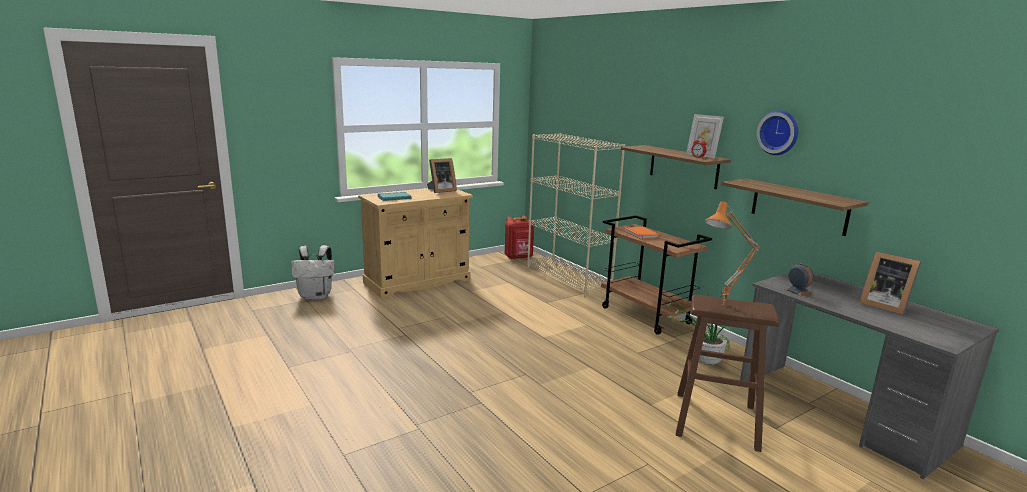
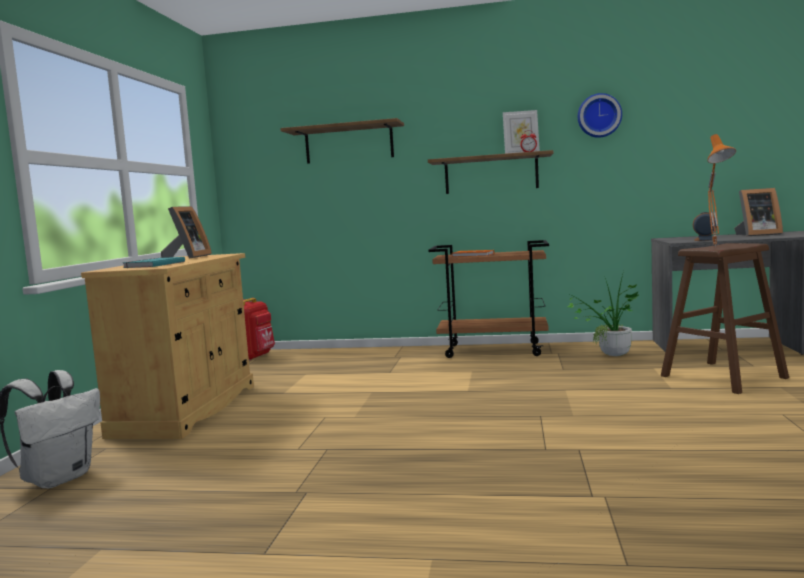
camera: 45 degrees left, 10 degrees down
(568, 278) = (354, 353): beige bookcase -> none
(799, 206) = (634, 181): shelf -> shelf (349, 144)

